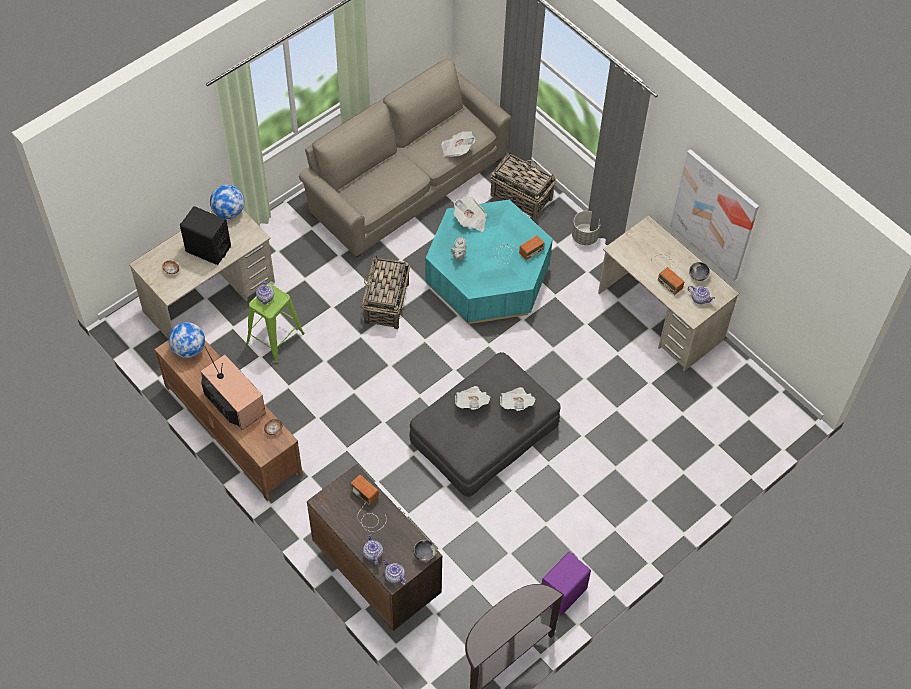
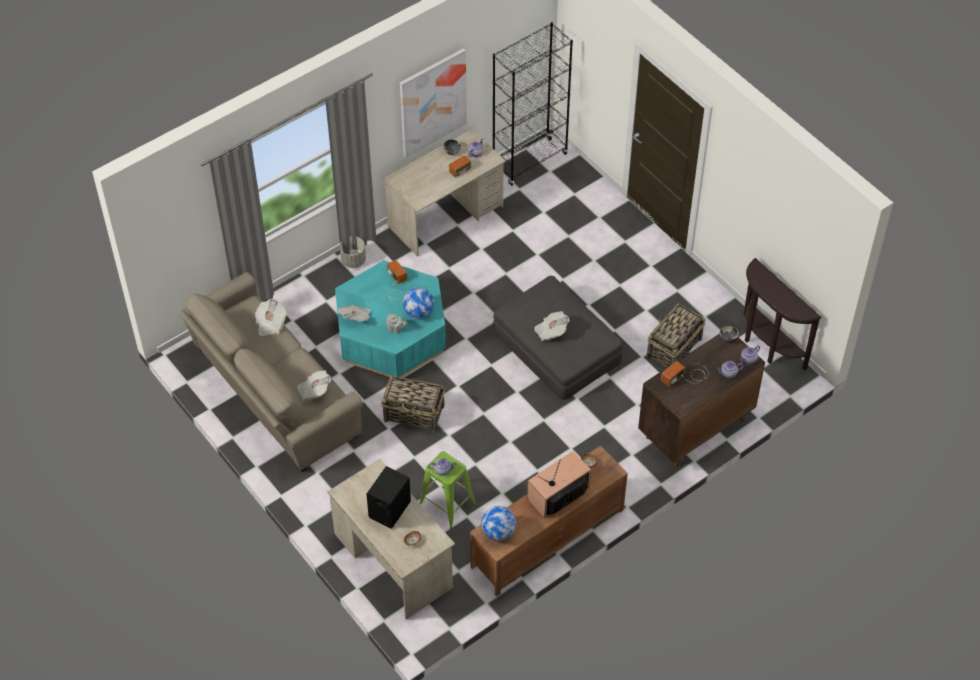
camera: 85 degrees left, 5 degrees down
(229, 212) = (345, 493): globe -> globe (419, 312)
(516, 404) = (553, 300): newspaper -> newspaper (314, 390)
(520, 196) = (301, 304): basket -> basket (673, 348)
(563, 593) = (708, 303): purple speaker -> none
(760, 396) = (530, 161): none -> black bookcase

